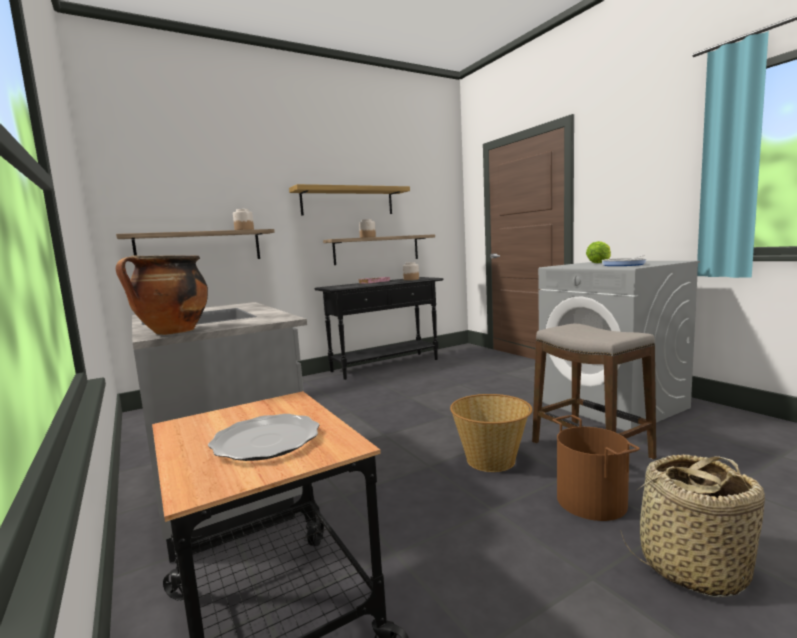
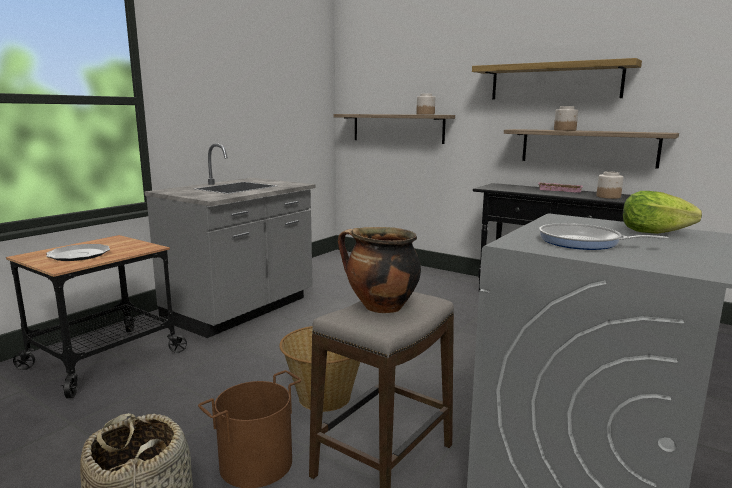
camera: 65 degrees right, 5 degrees up
(173, 332) = (170, 191): cooking pot -> cooking pot (380, 307)

